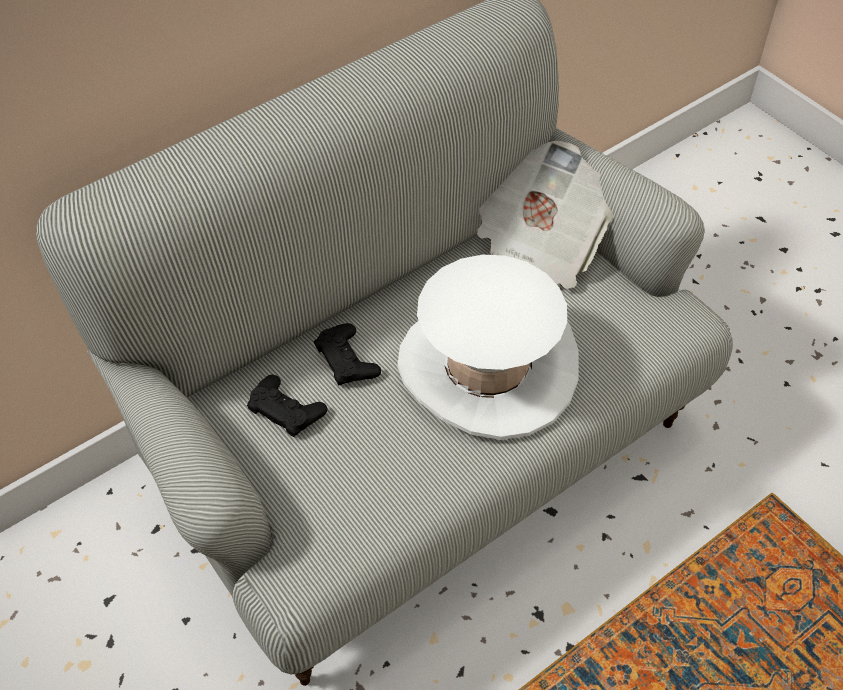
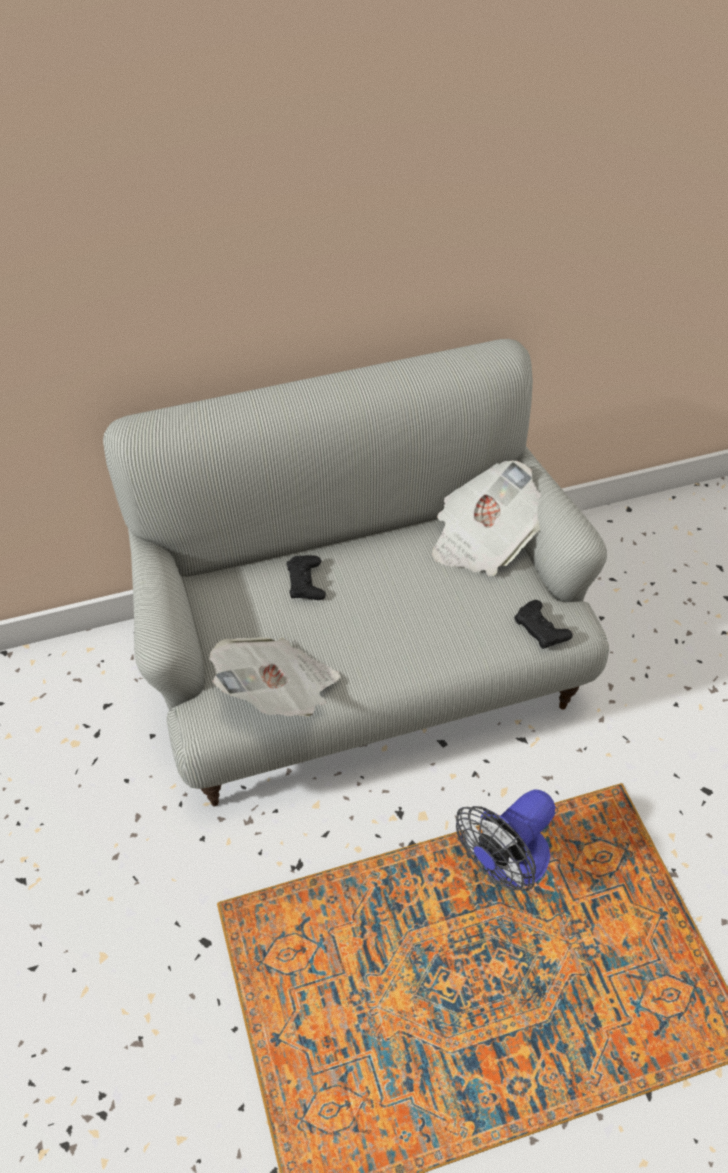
camera: 20 degrees right, 0 degrees up
(286, 410) = (248, 605): black game controller -> black game controller (541, 628)
(376, 511) = (279, 692): none -> newspaper
(487, 367) = (403, 616): white hat -> none
(688, 634) = (505, 864): none -> fan

